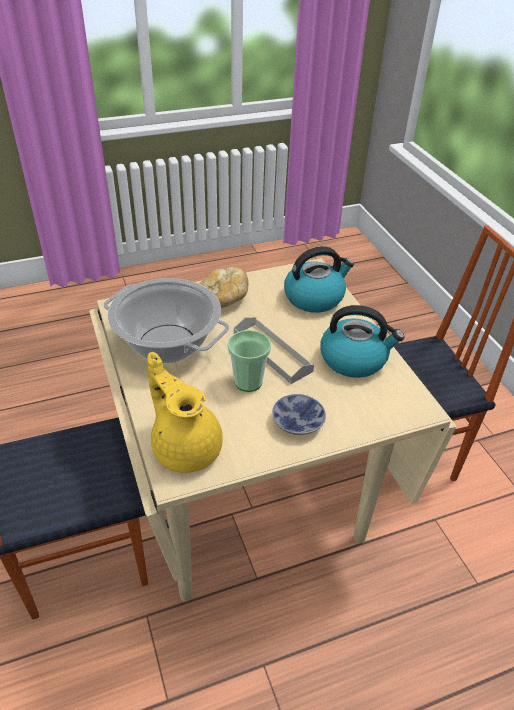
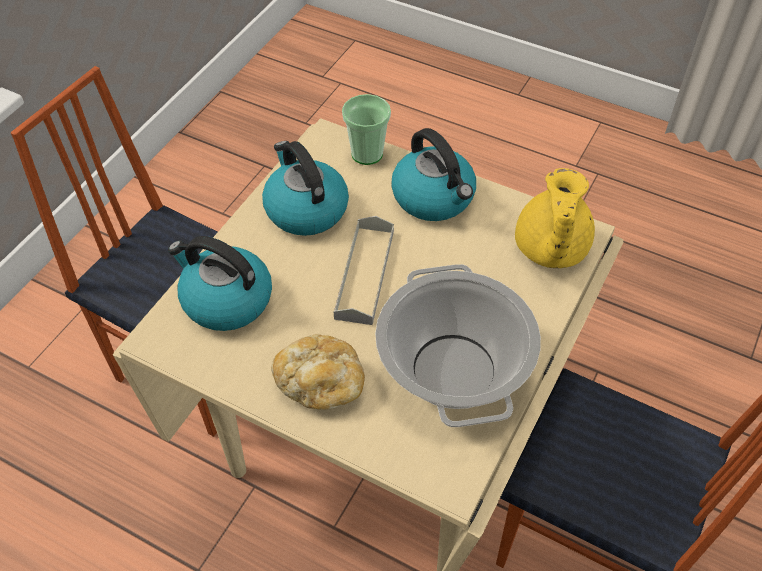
camera: 130 degrees left, 10 degrees up
(248, 382) = (427, 263): cup -> cup (367, 154)
(299, 423) = (434, 198): bowl -> kettle

